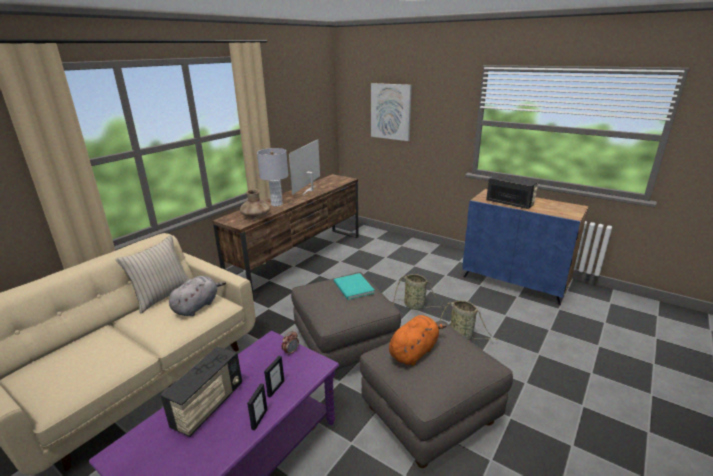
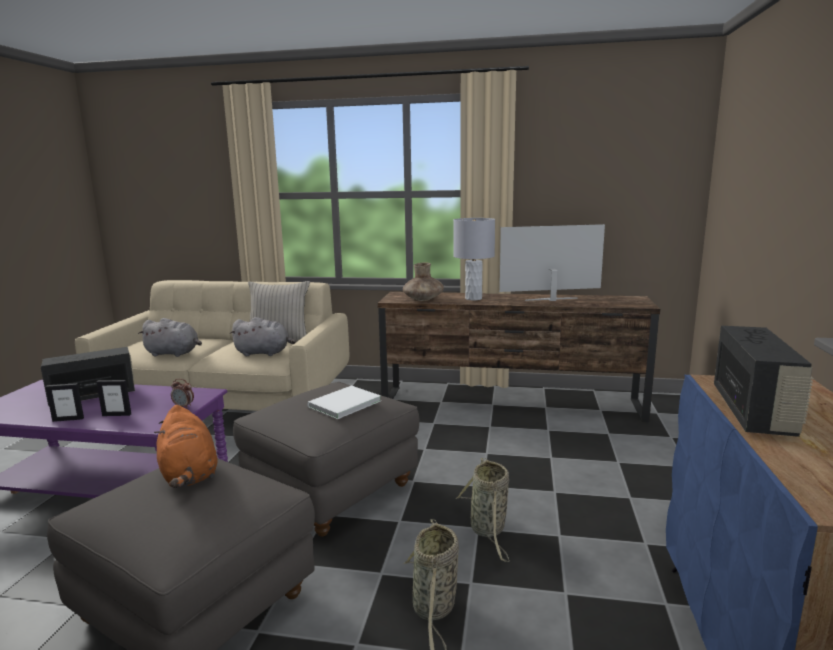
camera: 65 degrees right, 10 degrees down
(120, 357) = (174, 353): none -> grey plush toy
(208, 406) = (94, 396): radio -> radio turned 150 degrees clockwise
(353, 288) = (342, 404): turquoise book -> white book
(391, 111) = (754, 184): picture -> none
(414, 351) = (189, 475): orange plush toy -> orange plush toy turned 45 degrees clockwise

